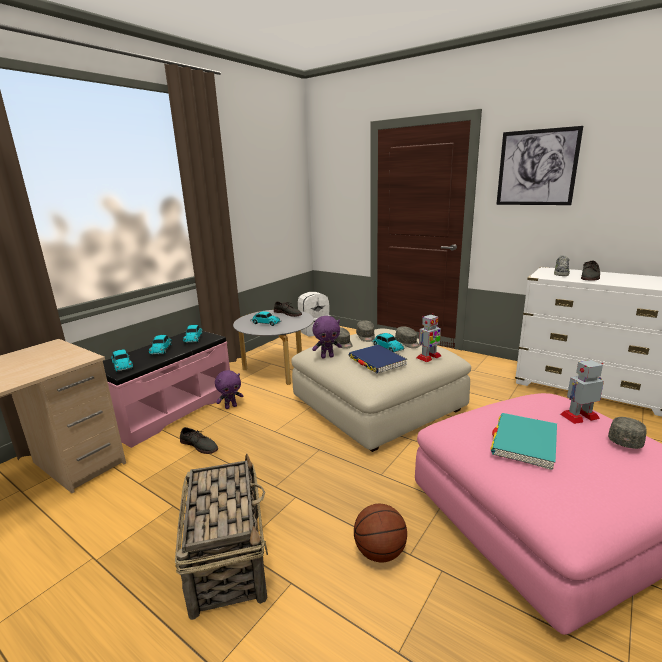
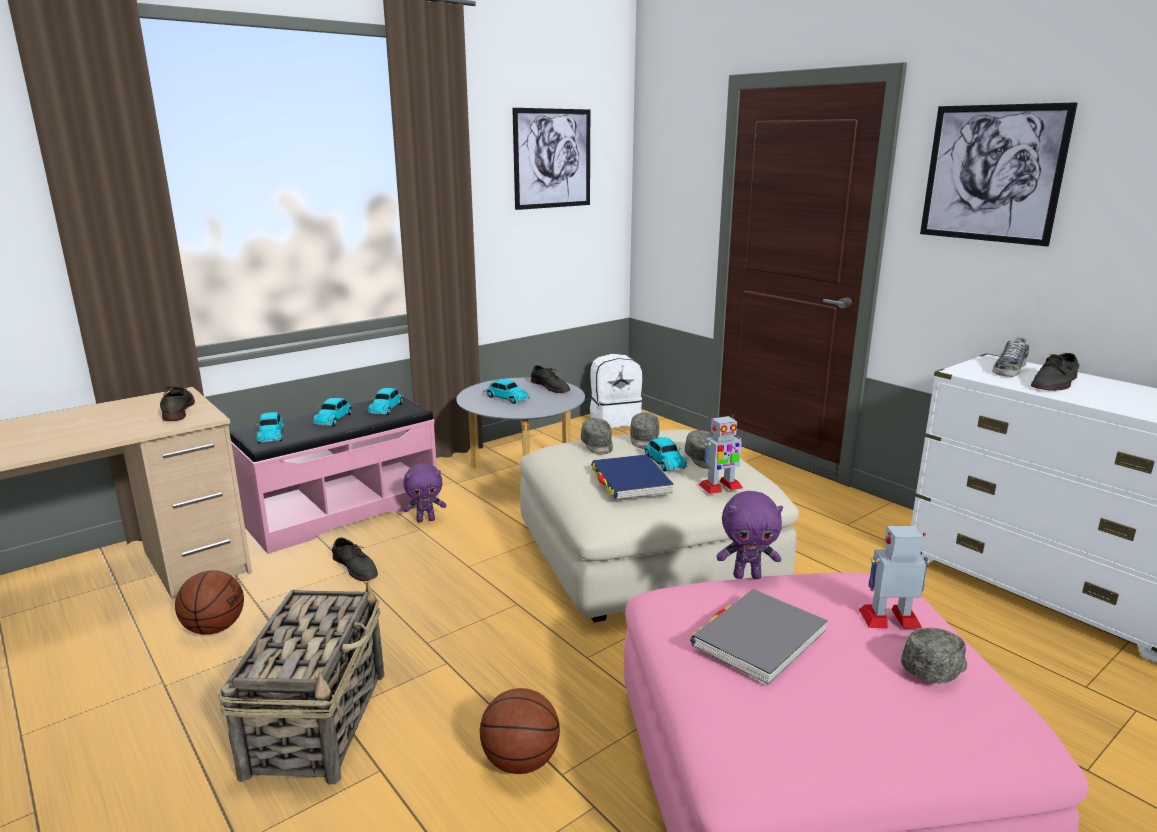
camera: 15 degrees right, 0 degrees up
(58, 355) = (177, 409): none -> grey shoe
(116, 508) = (214, 628): none -> basketball
(267, 175) = (552, 158): none -> picture
(327, 356) = (563, 463): purple plush toy -> purple plush toy (747, 576)
(524, 443) = (758, 640): turquoise book -> grey book

